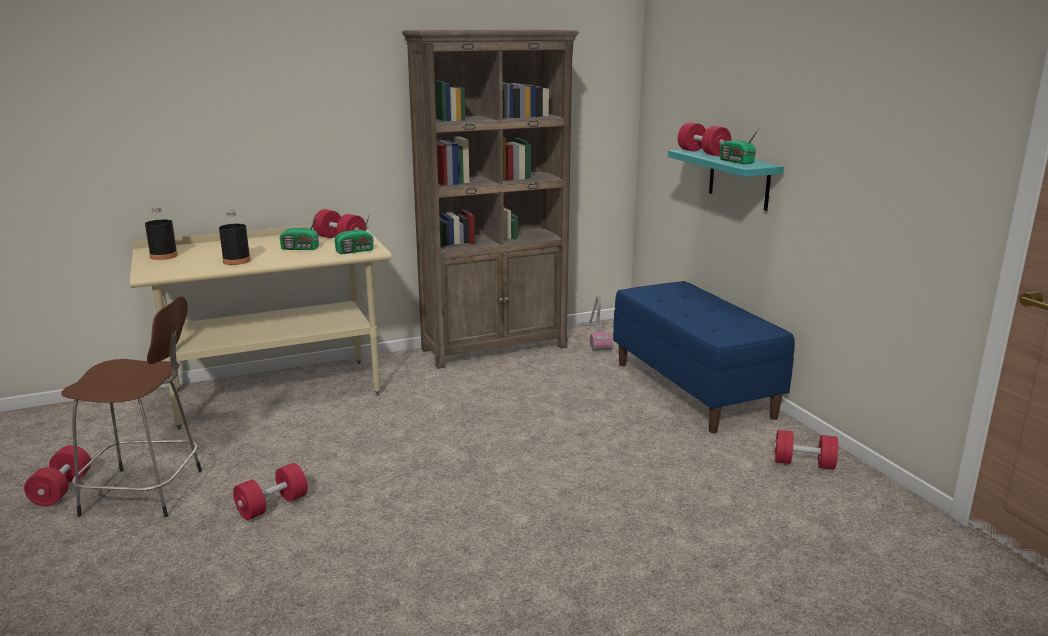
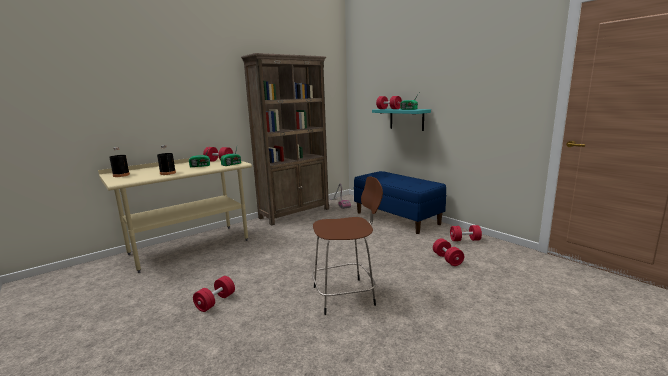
camera: 15 degrees left, 5 degrees down
(62, 490) = (73, 317): red dumbbell -> red dumbbell (447, 259)
(147, 492) = (133, 308): brown stool -> brown stool (346, 295)

